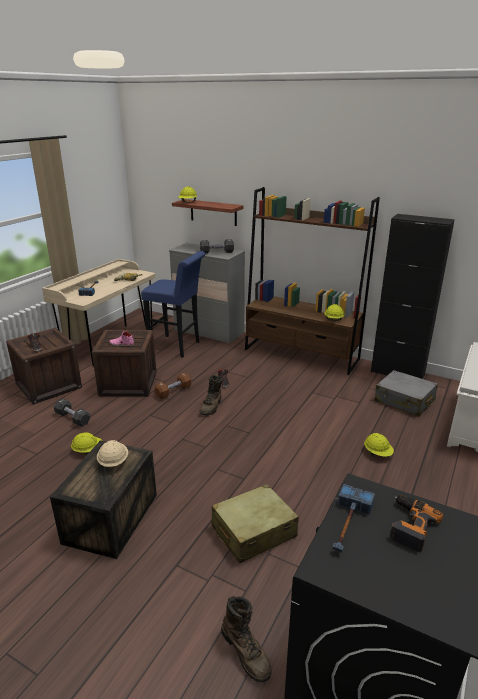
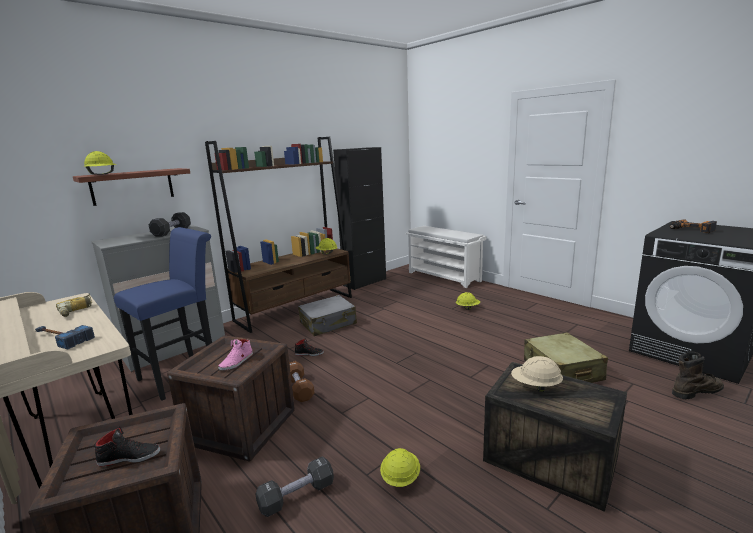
camera: 70 degrees left, 10 degrees down
(211, 407) = (355, 367): brown boot -> none
(347, 525) = (704, 238): hammer -> none
(404, 401) = (405, 288): grey suitcase -> grey suitcase (328, 323)

